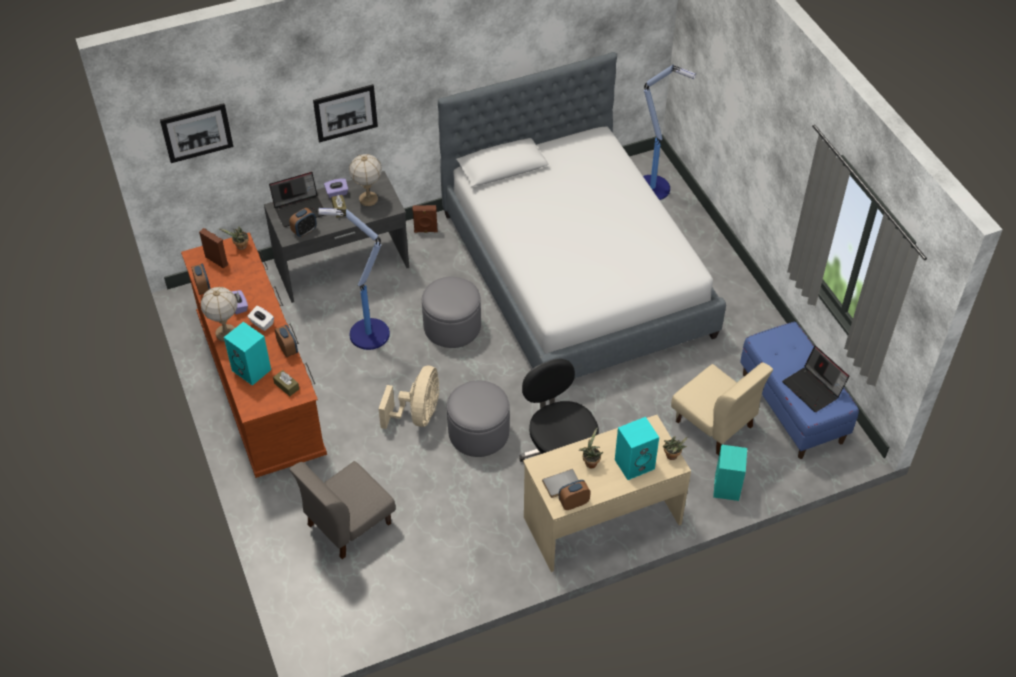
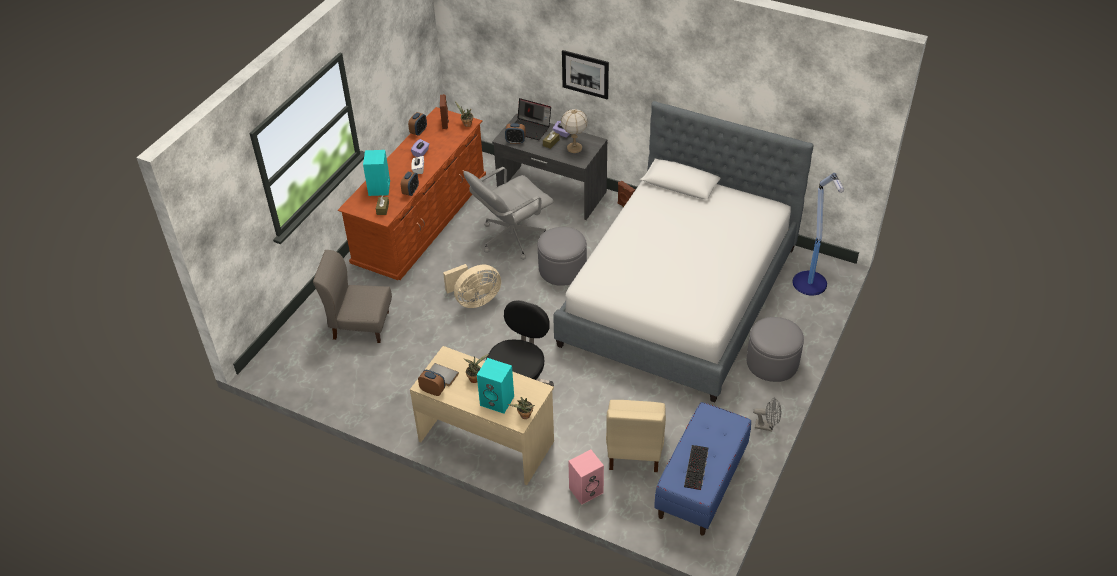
camera: 50 degrees right, 5 degrees down
(197, 132) = (479, 30): picture -> none
(226, 333) = (395, 161): table lamp -> none
(367, 334) = (511, 238): floor lamp -> grey office chair
(478, 432) = (492, 336): grey ottoman -> grey ottoman (772, 362)
(726, 486) = (586, 489): turquoise speaker -> pink speaker
(773, 325) = (767, 426): none -> grey fan
(813, 389) = (697, 468): laptop -> keyboard

